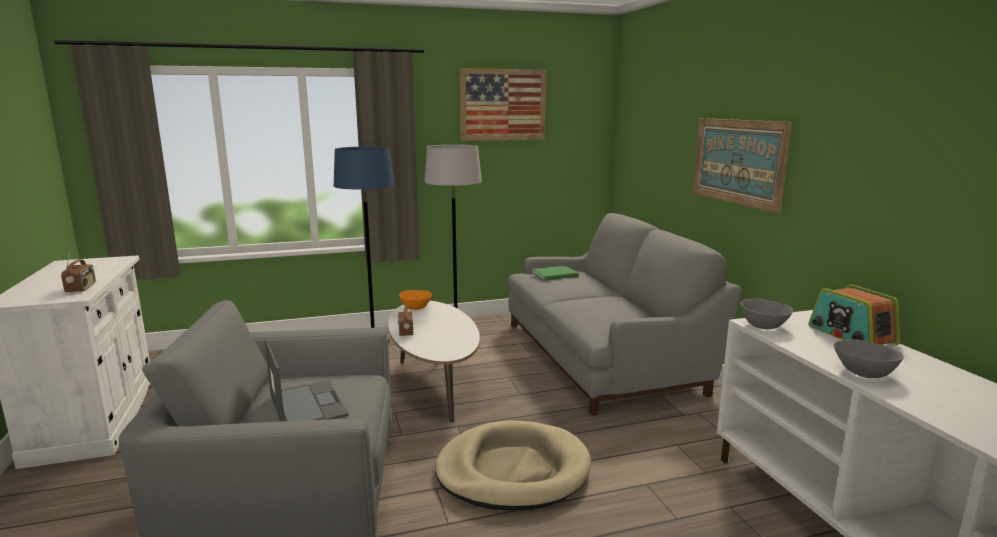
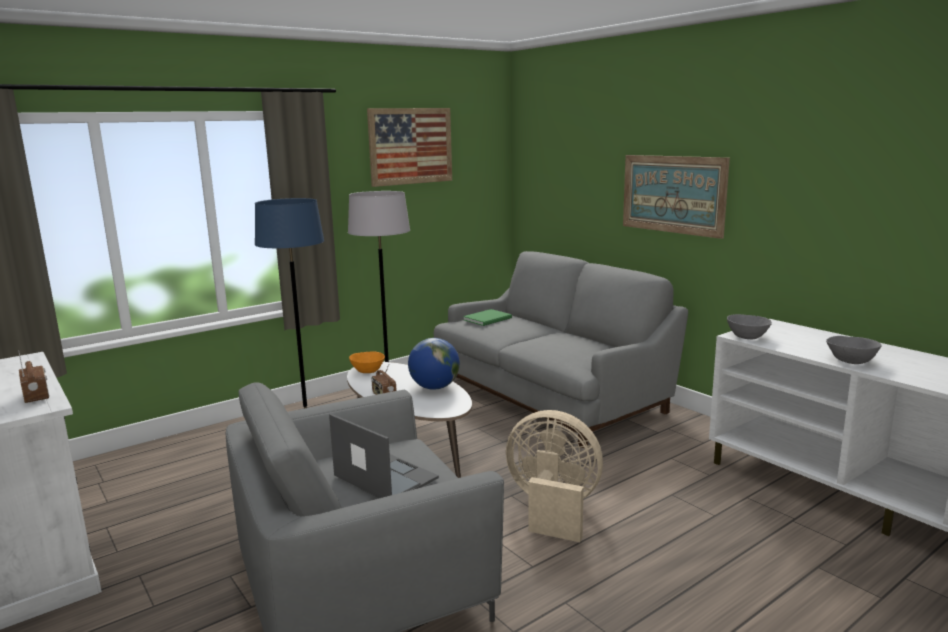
camera: 20 degrees left, 0 degrees up
(455, 331) = (434, 387): none -> globe
(513, 470) = (552, 509): beige dog bed -> beige fan
(851, 335) = (814, 335): radio -> none

